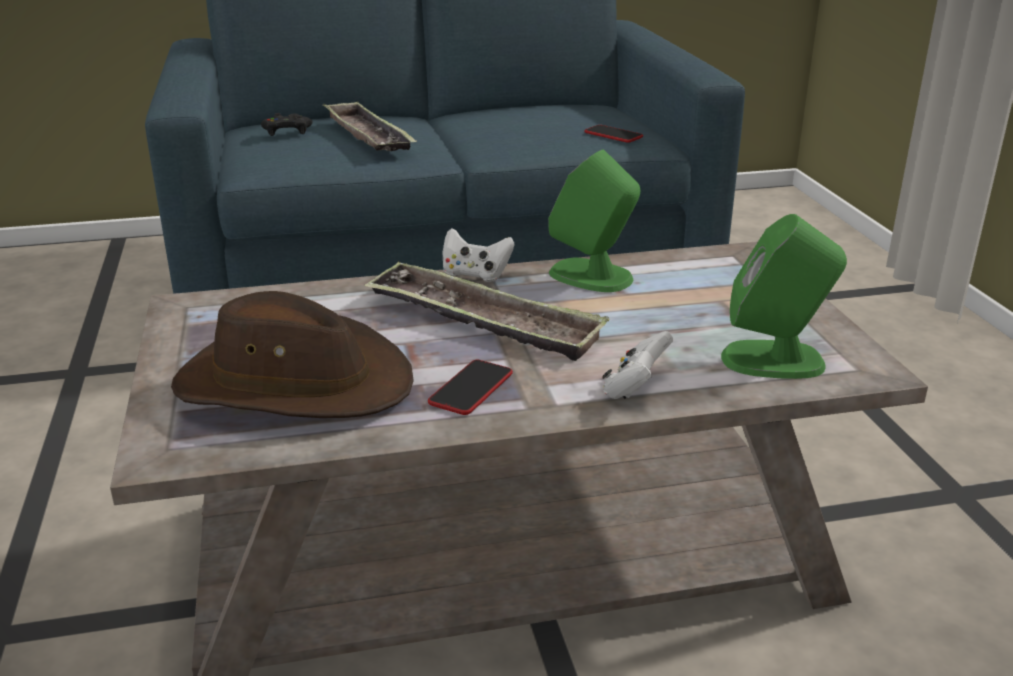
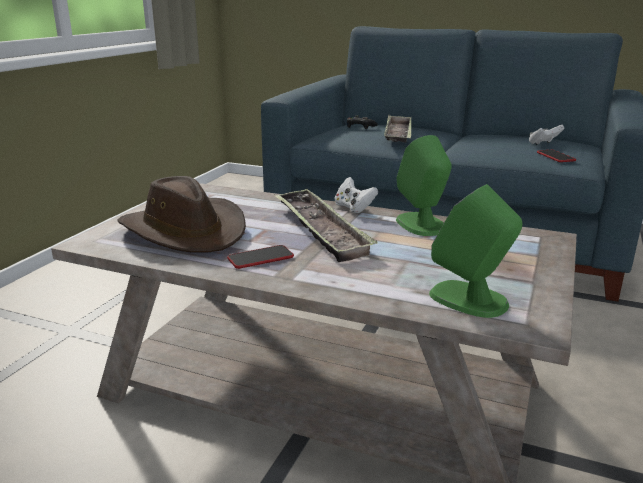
camera: 35 degrees right, 5 degrees down
(635, 388) = (350, 285): white game controller -> white game controller (543, 144)

